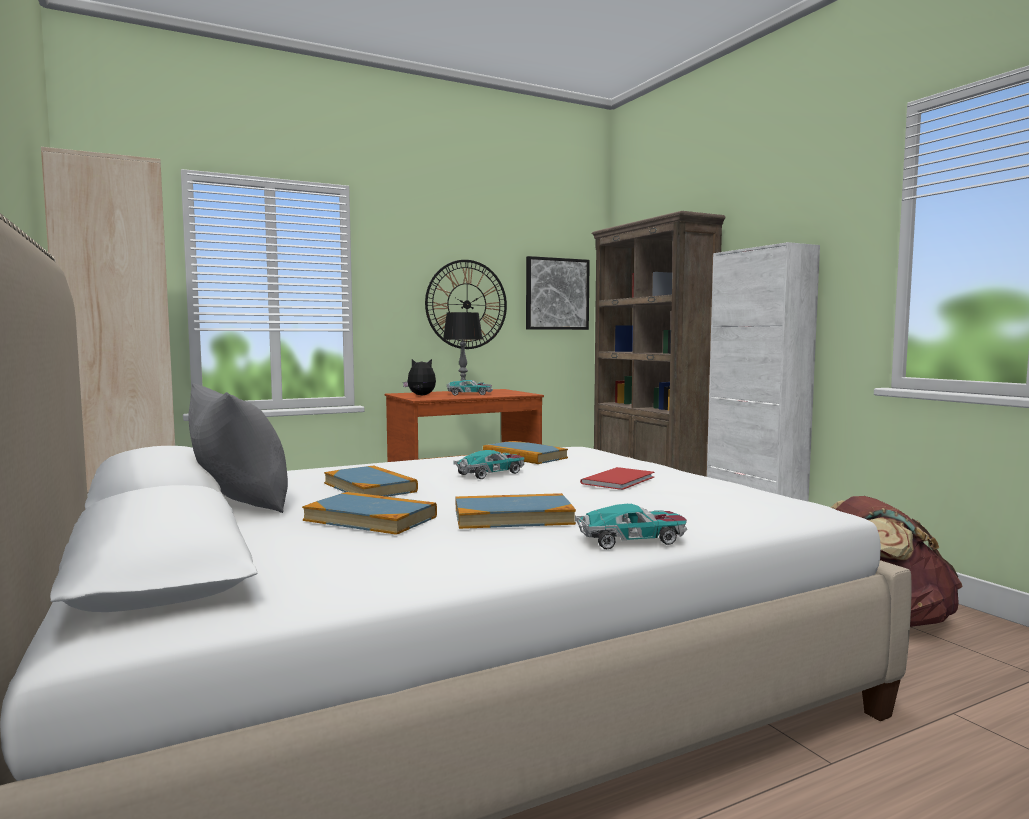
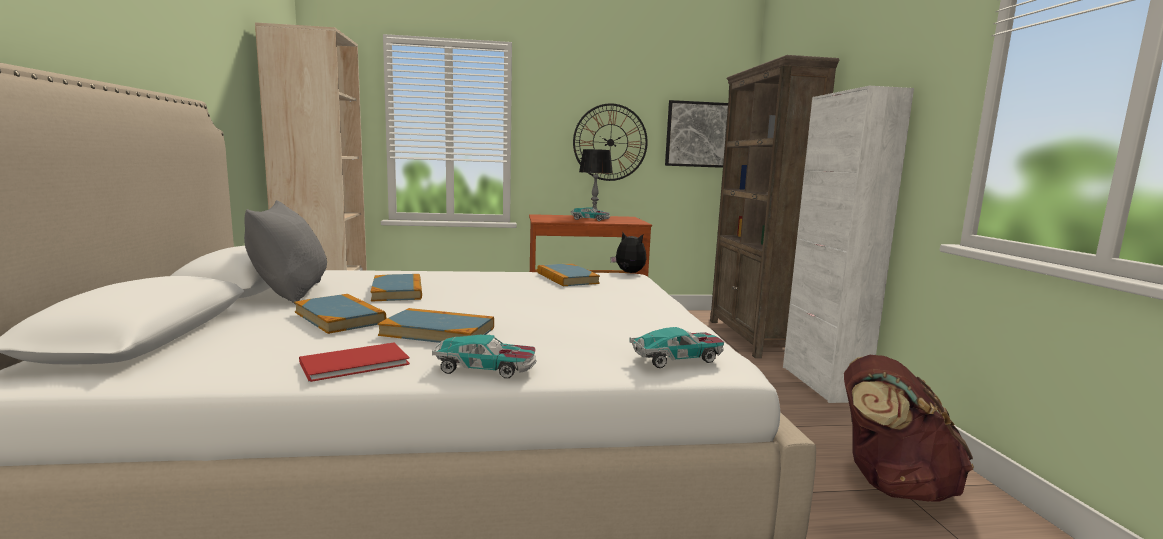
camera: 20 degrees right, 5 degrees up
(421, 395) = (549, 218): plush toy -> plush toy (629, 273)
(491, 473) = (508, 290): toy car -> toy car (677, 358)
(621, 480) = (595, 310): red book -> red book (358, 363)

